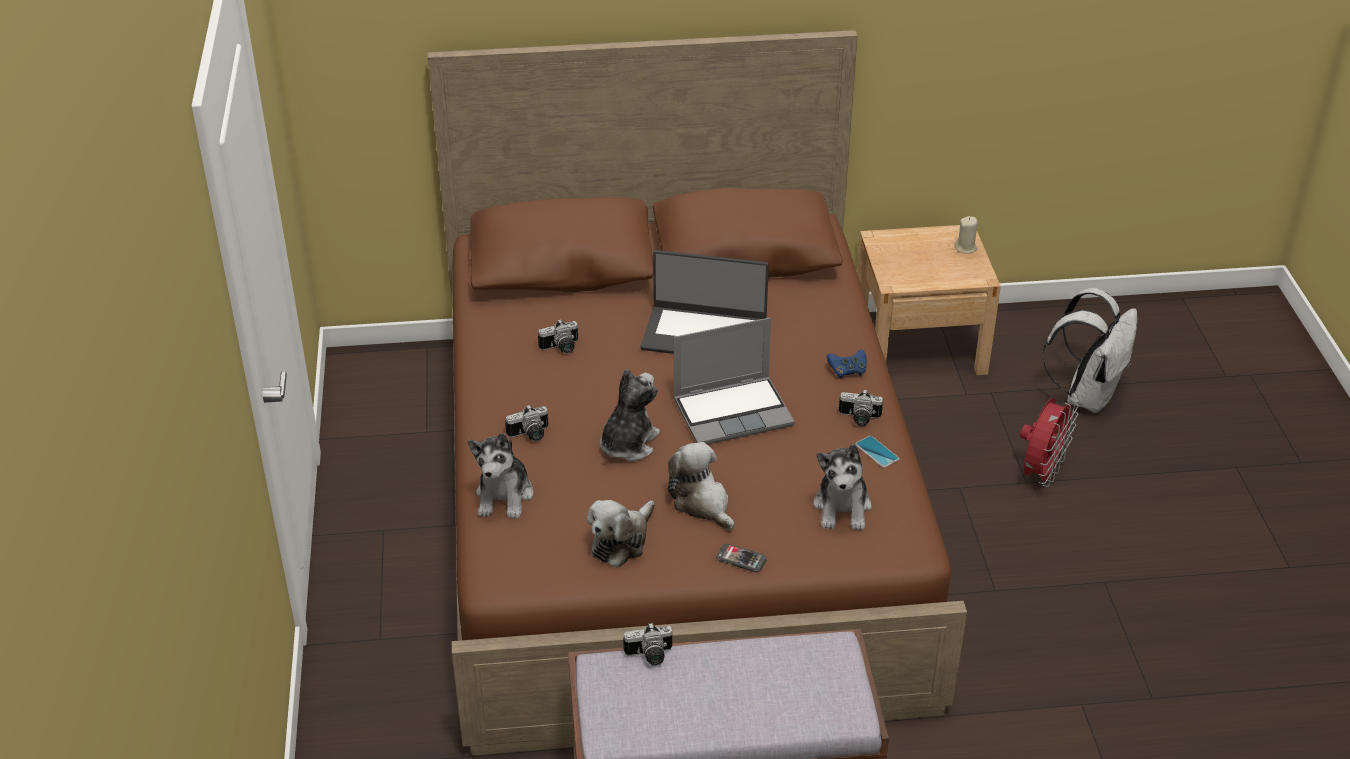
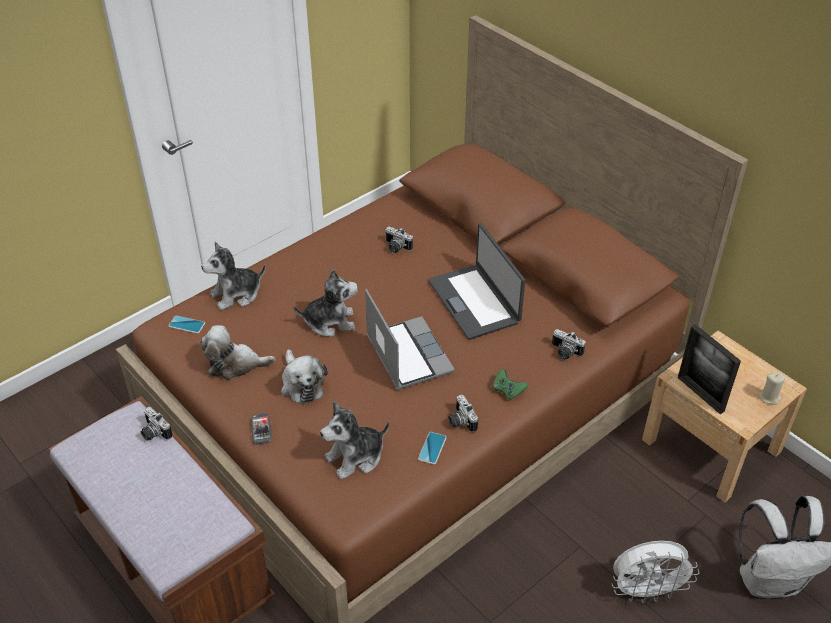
camera: 55 degrees right, 5 degrees up
(513, 555) = (187, 325): none -> phone
(530, 435) = (301, 277): camera -> camera (564, 353)
(702, 503) = (301, 384): plush toy -> plush toy turned 135 degrees clockwise
(734, 412) = (407, 354): laptop -> laptop turned 150 degrees counterclockwise
(847, 371) = (507, 390): blue game controller -> green game controller
(926, 281) = (700, 394): none -> picture frame
(1041, 473) = (646, 591): red fan -> white fan

